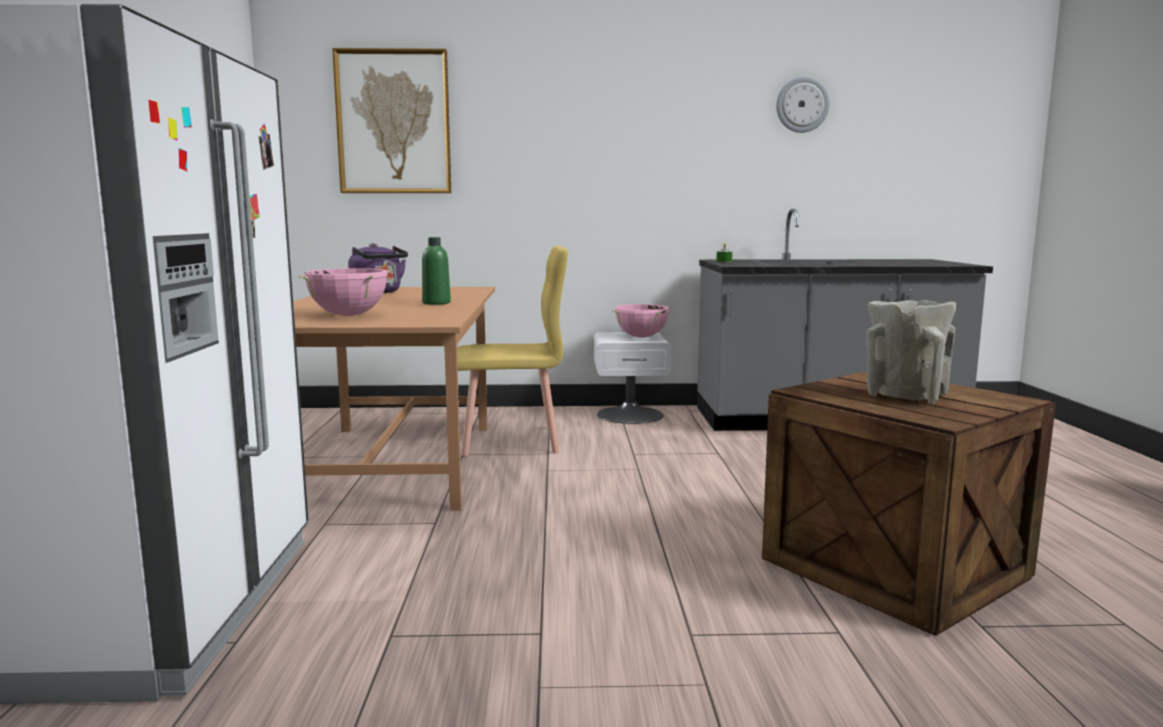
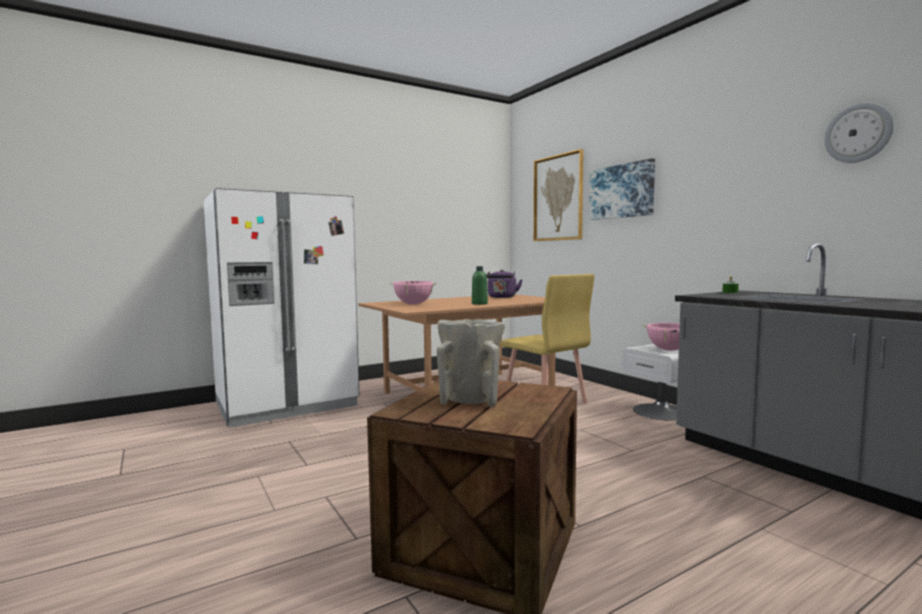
camera: 60 degrees right, 5 degrees down
(525, 127) = (621, 191): none -> picture

